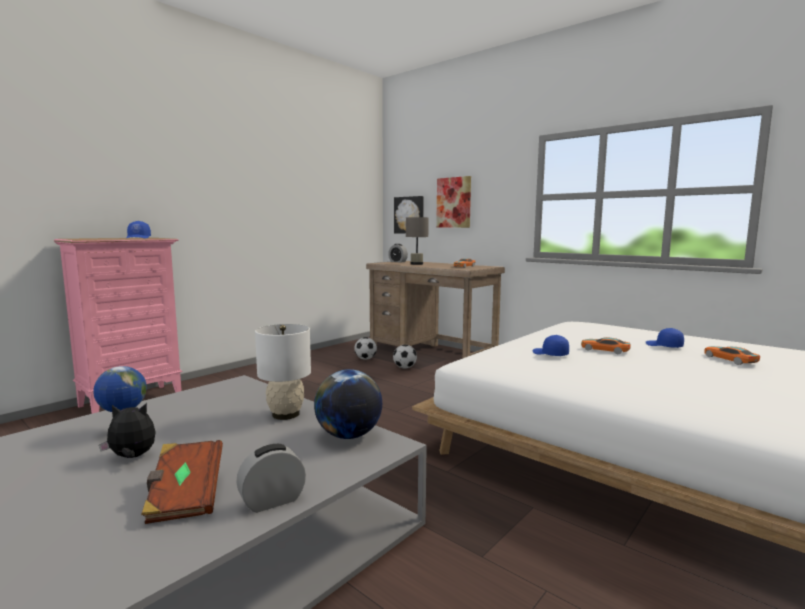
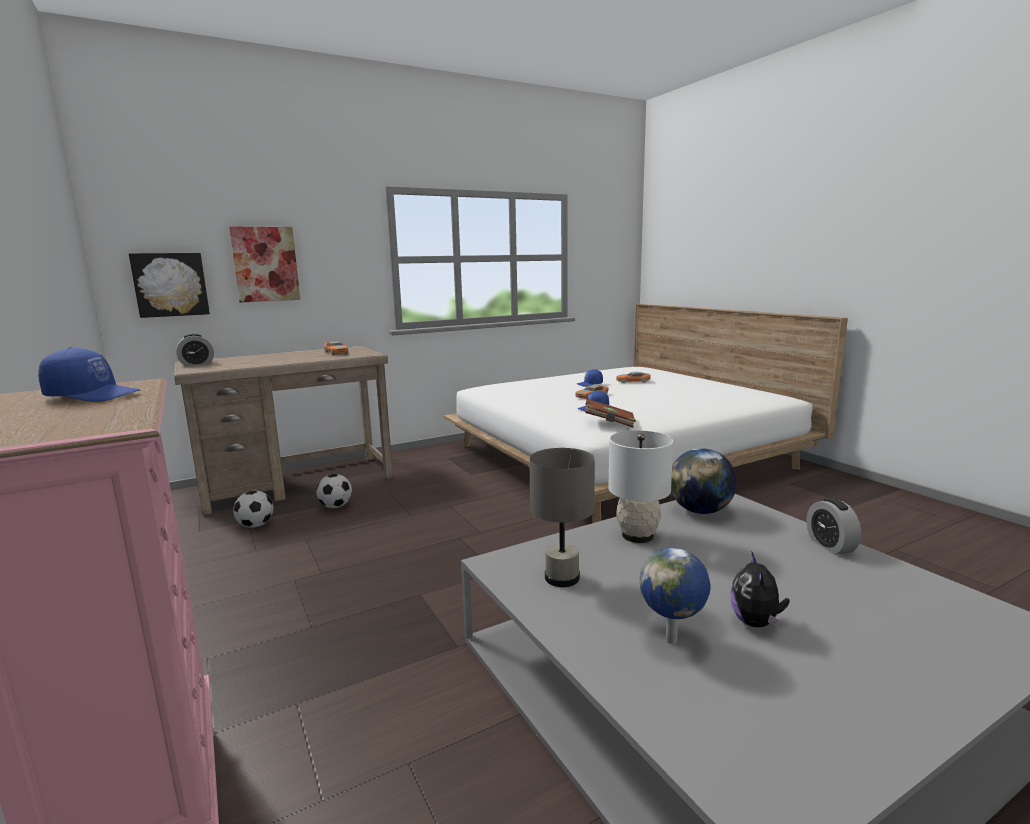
camera: 70 degrees left, 5 degrees up
(185, 496) = (836, 583): brown book -> brown book (609, 423)
(416, 264) = (258, 361): grey table lamp -> grey table lamp (563, 578)

